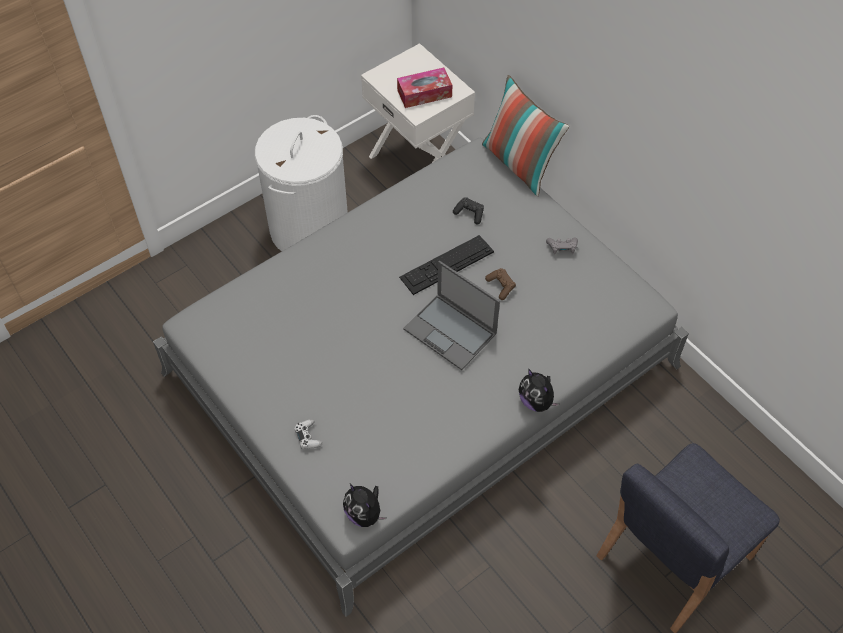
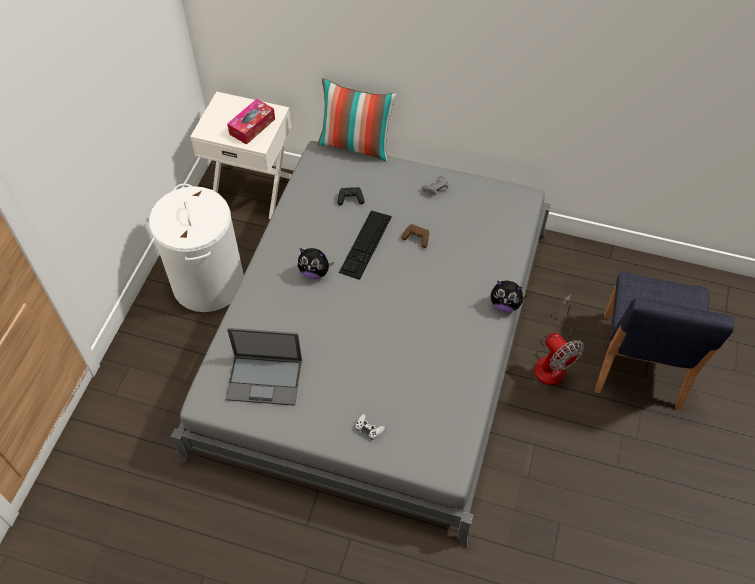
camera: 35 degrees left, 0 degrees up
(364, 514) = (456, 457): plush toy -> plush toy (314, 272)
(451, 332) = (409, 290): laptop -> laptop (265, 379)
(577, 498) = (552, 361): none -> fan

